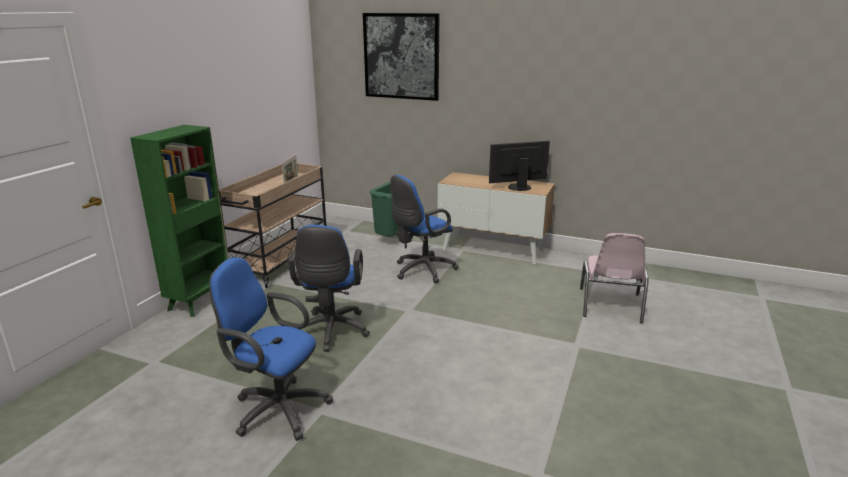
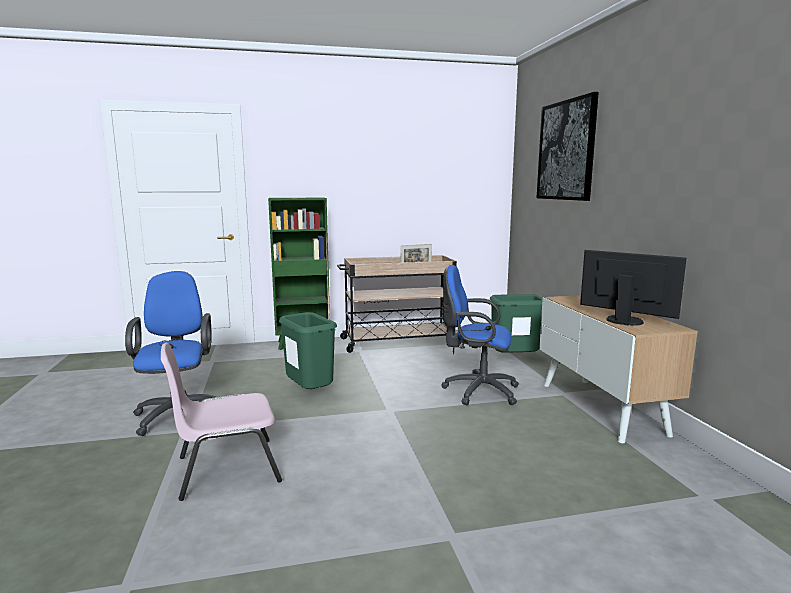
camera: 55 degrees right, 10 degrees down
(331, 332) = (309, 394): blue office chair -> green trash can
(610, 306) = (613, 537): pink chair -> pink chair (226, 469)

